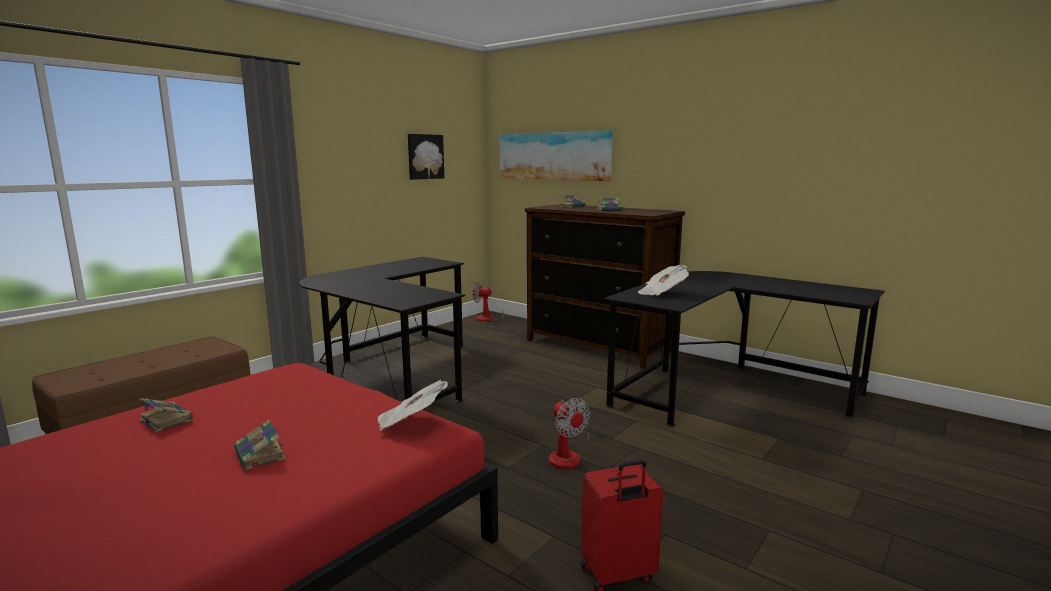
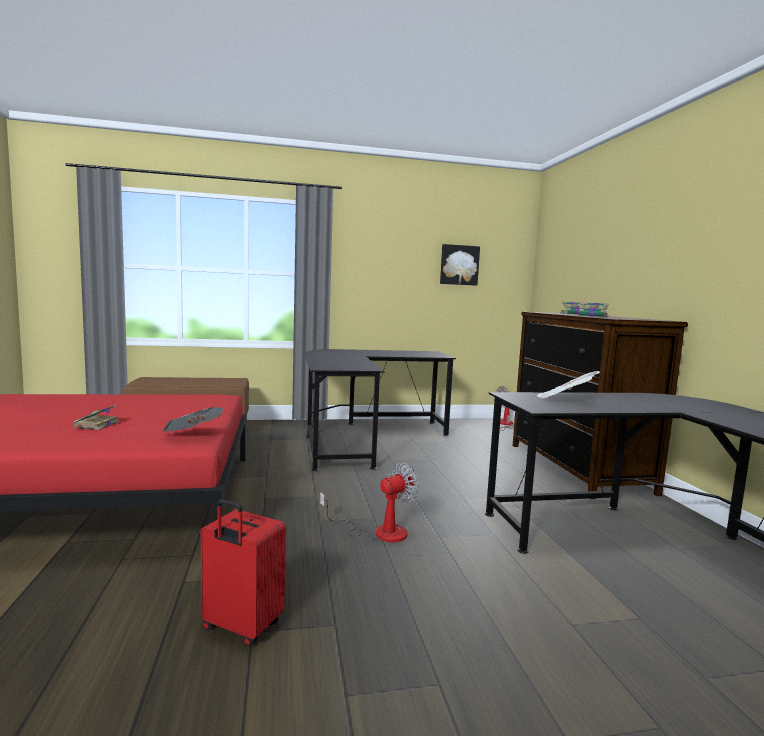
camera: 40 degrees right, 5 degrees down
(166, 420) = (113, 400): book -> none
(553, 156) = (579, 264): picture -> none
(568, 454) = (379, 532): fan -> fan turned 135 degrees counterclockwise

